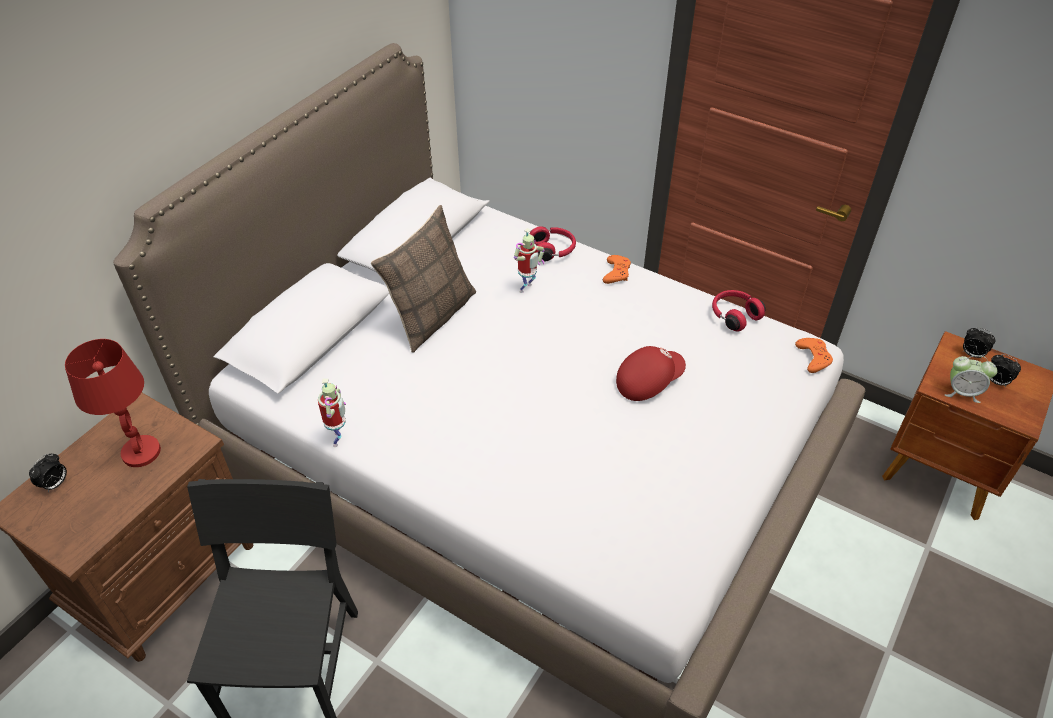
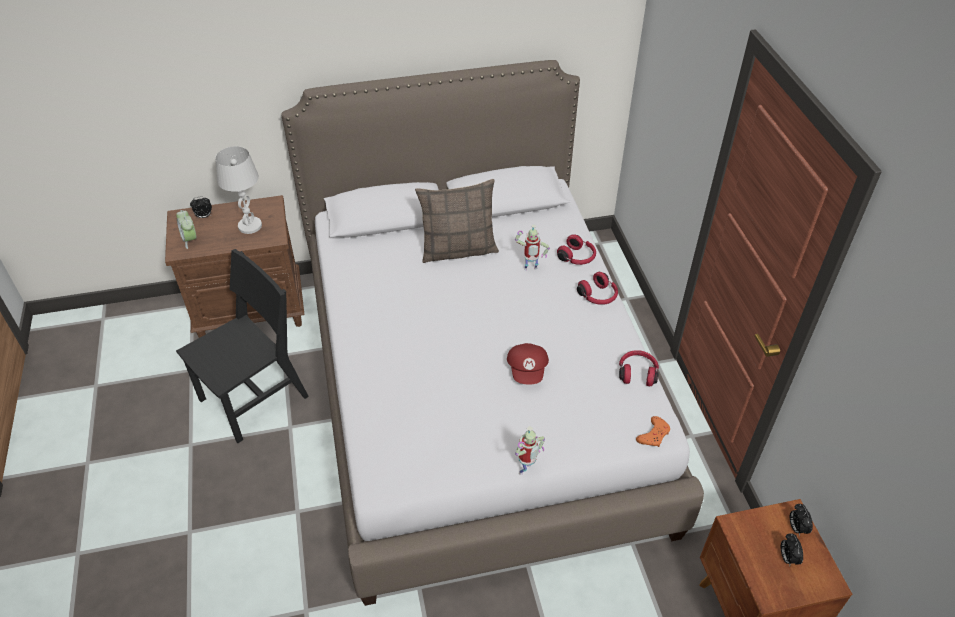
camera: 45 degrees right, 0 degrees up
(141, 452) = (250, 226): red table lamp -> white table lamp
(339, 439) = (334, 282): toy robot -> toy robot (526, 471)
(616, 272) = (598, 296): orange game controller -> red headphones
(648, 381) = (528, 370): red cap -> red cap turned 75 degrees clockwise
(962, 392) = (748, 542): alarm clock -> alarm clock (190, 239)

